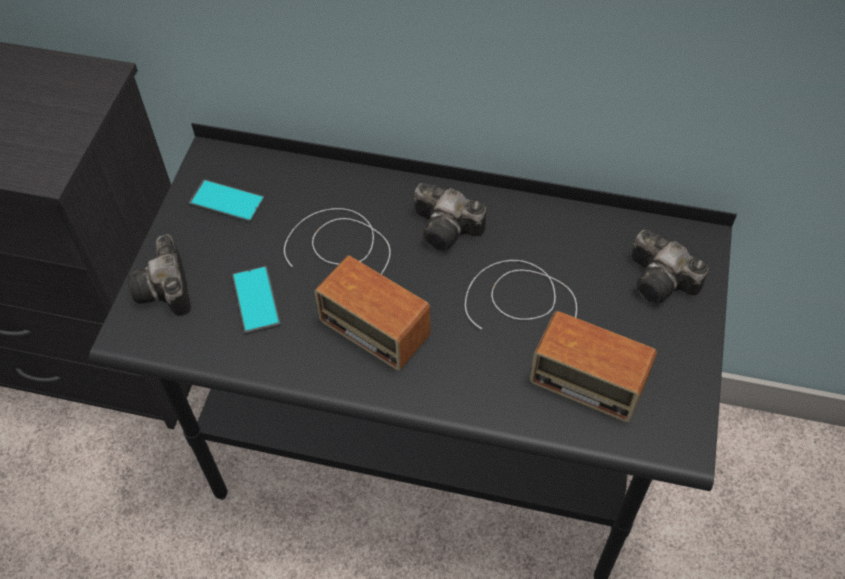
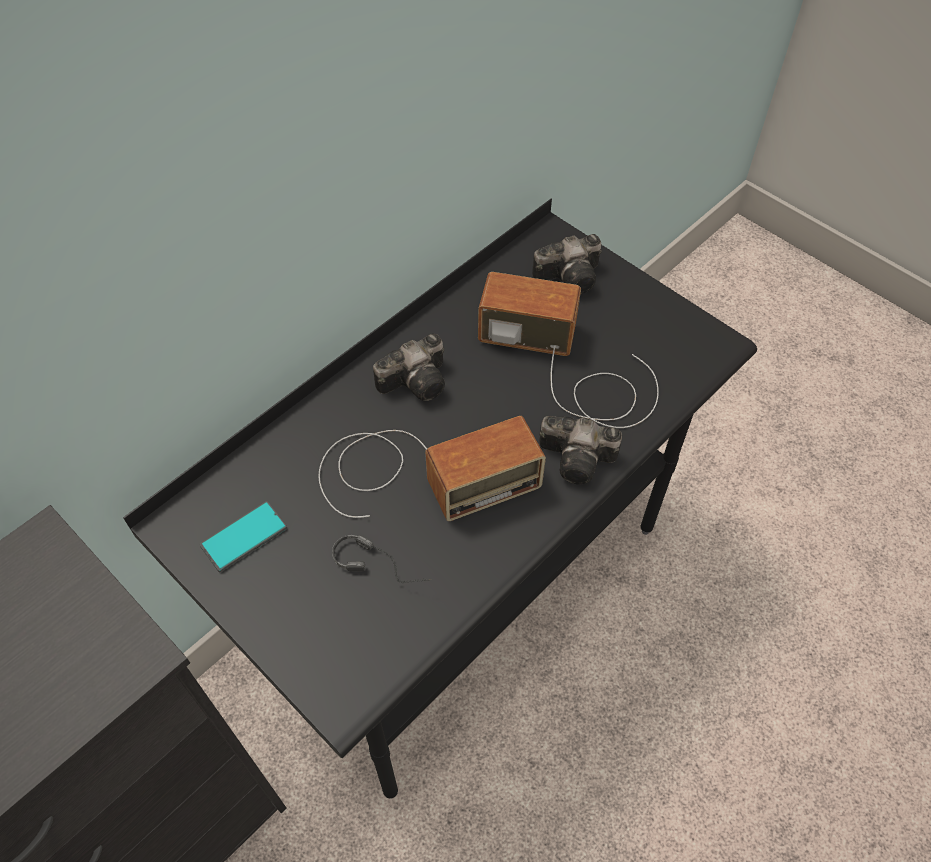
camera: 60 degrees left, 0 degrees up
(167, 291) = (314, 640): camera -> camera (580, 459)
(256, 300) = (384, 564): phone -> headphones
(550, 332) = (570, 367): radio -> radio turned 135 degrees counterclockwise

